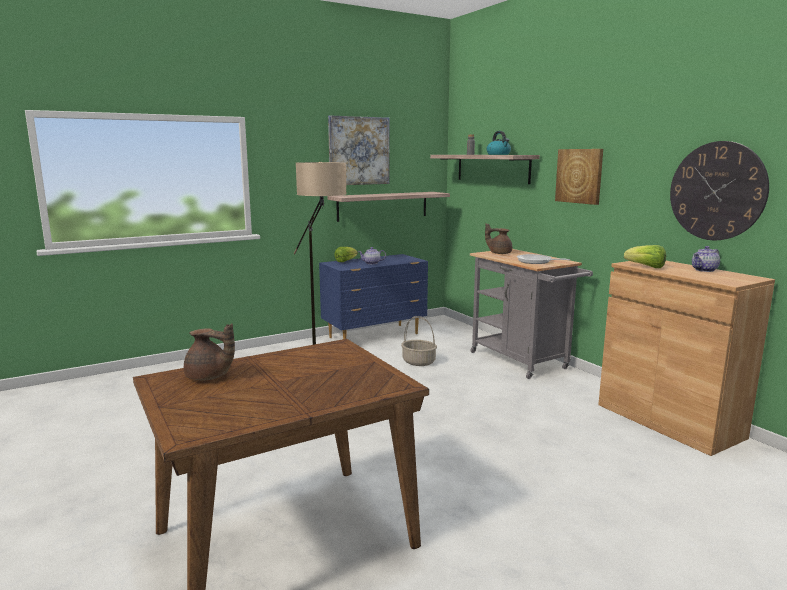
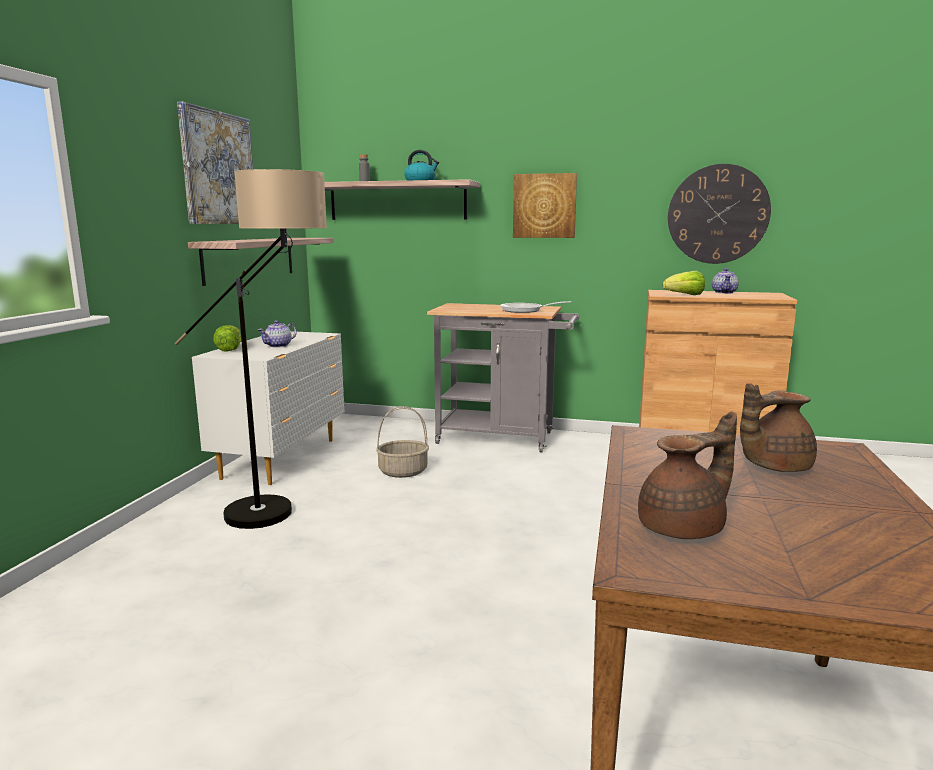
camera: 45 degrees left, 0 degrees up
(375, 336) = (282, 458): blue dresser -> white dresser
(499, 253) = (457, 308): brown teapot -> brown teapot (772, 466)

